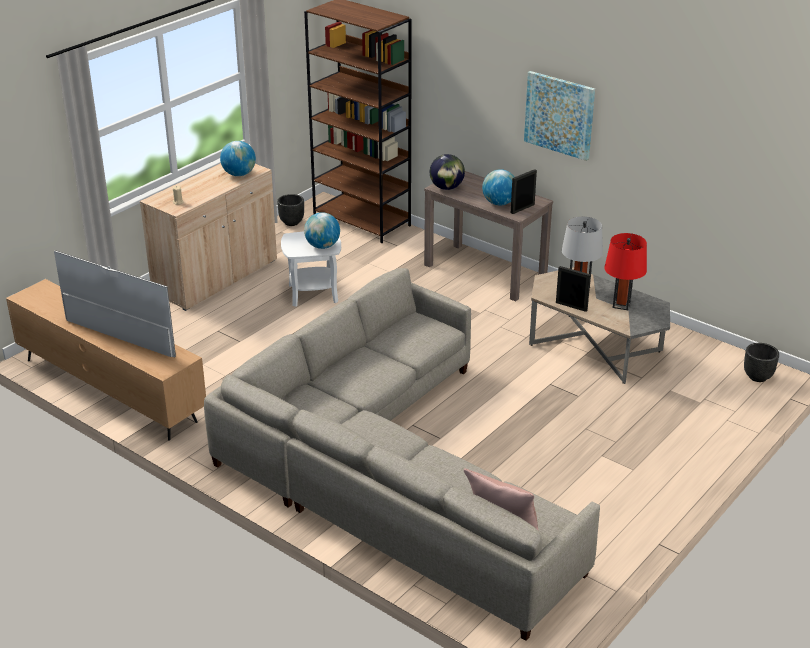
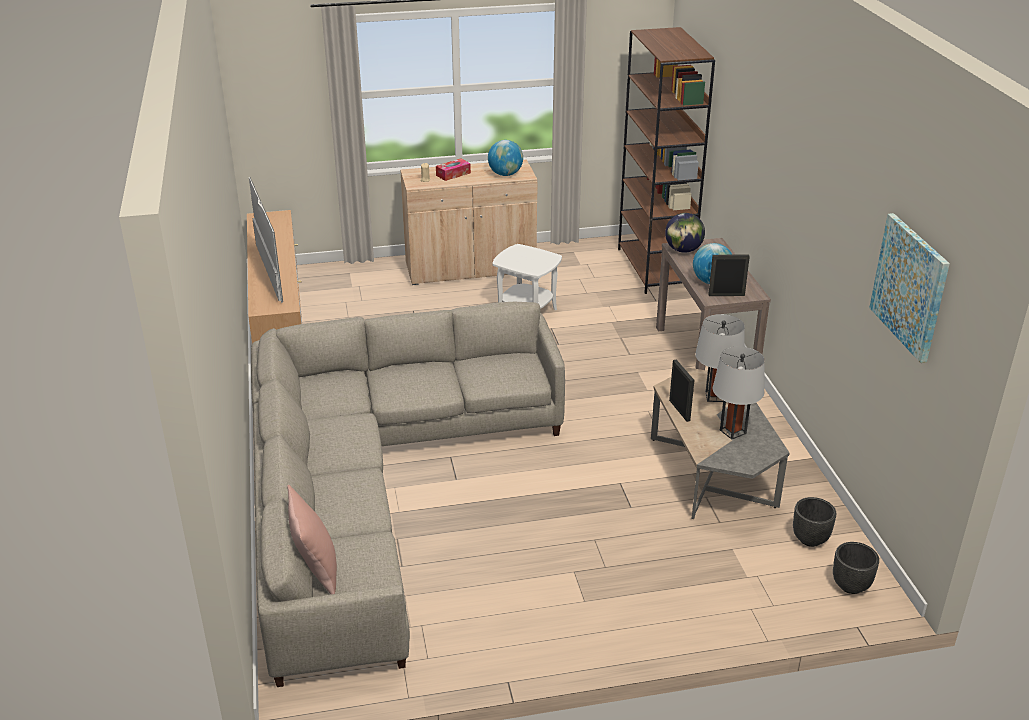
camera: 40 degrees right, 0 degrees up
(194, 189) = (453, 174): none -> tissue box
(292, 223) = (592, 248): black planter -> black planter (810, 540)
(322, 246) = (532, 265): globe -> none
(559, 115) = (788, 200): picture -> picture (910, 286)
(621, 305) = (733, 431): red table lamp -> grey table lamp

